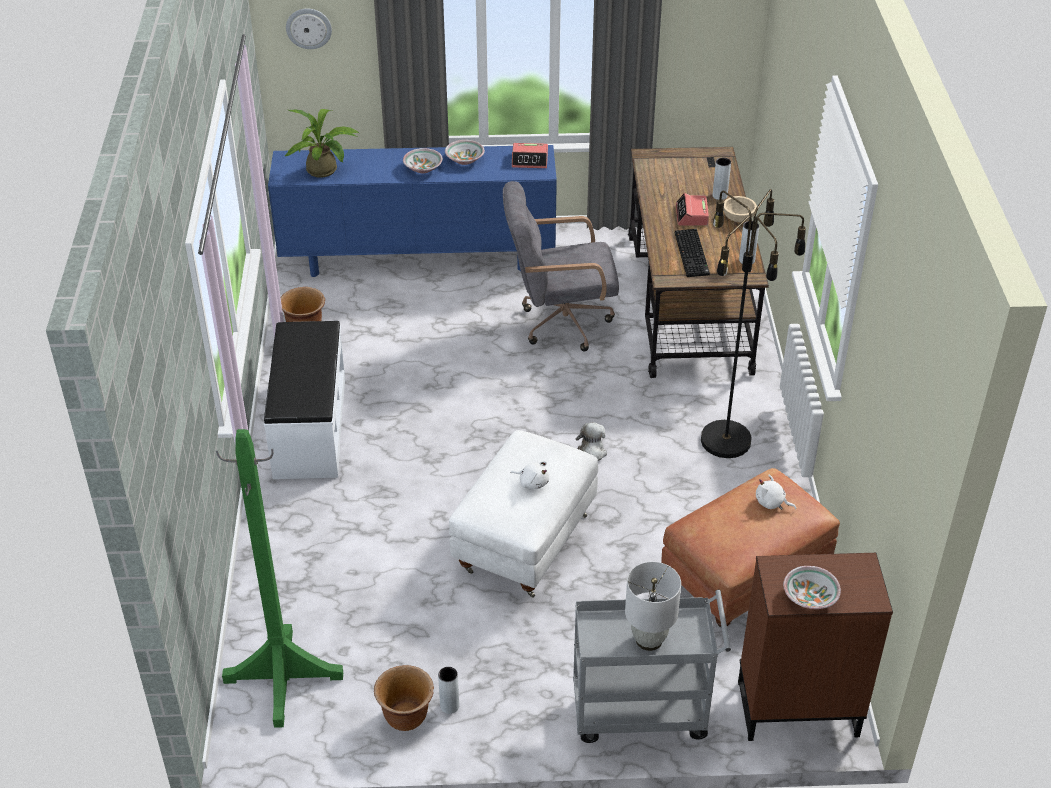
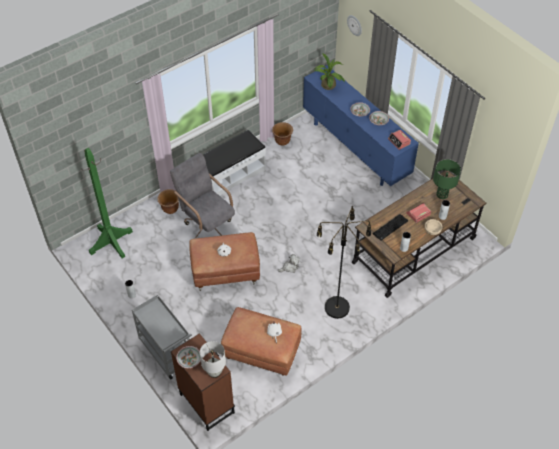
camera: 55 degrees right, 10 degrees up
(406, 717) = (118, 286): brown planter -> brown planter (170, 209)
(524, 541) = (226, 272): white ottoman -> brown ottoman
(559, 325) = (358, 215): grey office chair -> grey office chair (206, 226)
(649, 640) = (159, 327): white table lamp -> white table lamp (214, 372)
(676, 176) = (442, 195): none -> green table lamp

